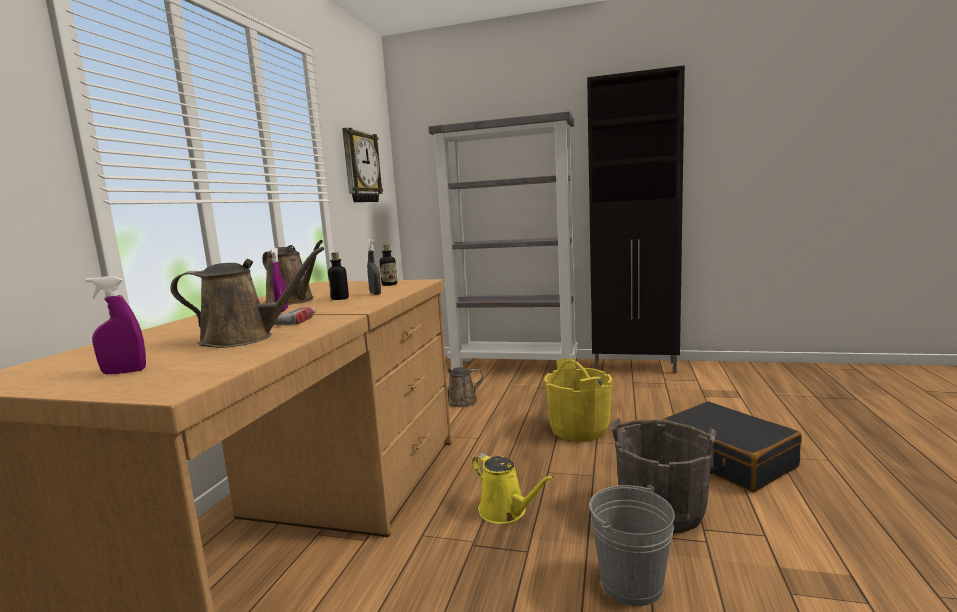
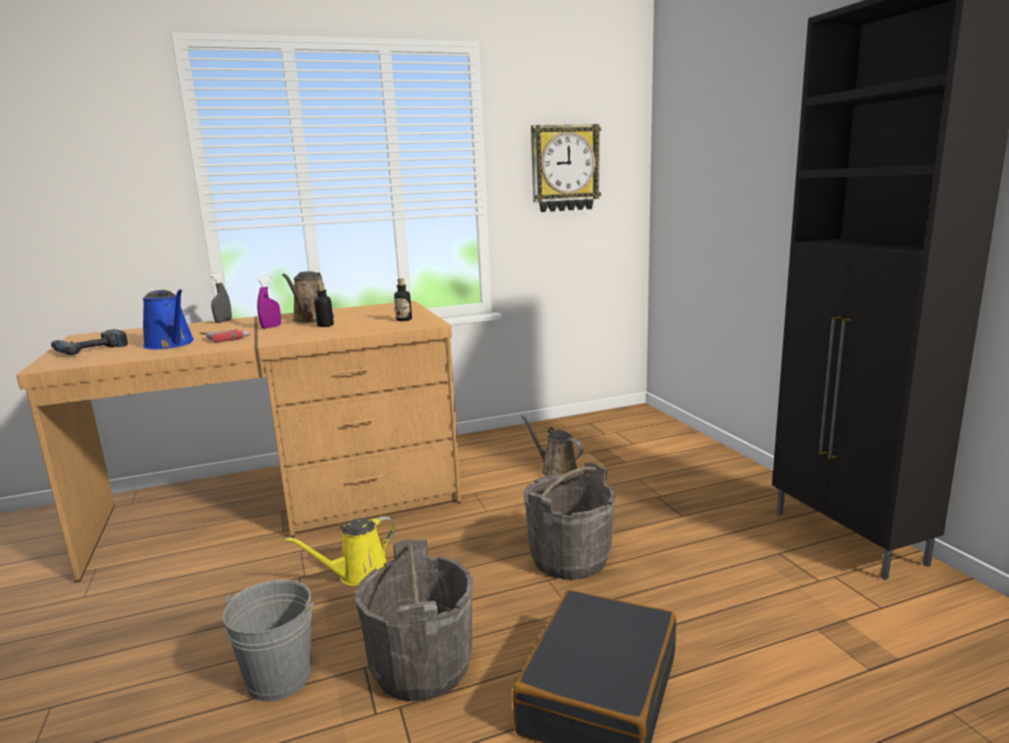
camera: 55 degrees right, 5 degrees up
(124, 372) = (90, 349): purple spray bottle -> power drill
(244, 338) = (171, 344): brown watering can -> blue watering can
(375, 294) = (351, 327): grey spray bottle -> grey spray bottle (223, 321)
(506, 511) = (359, 574): yellow watering can -> yellow watering can turned 45 degrees clockwise
(515, 365) = (706, 460): grey bookcase -> none
(579, 429) = (570, 558): yellow bucket -> grey bucket

